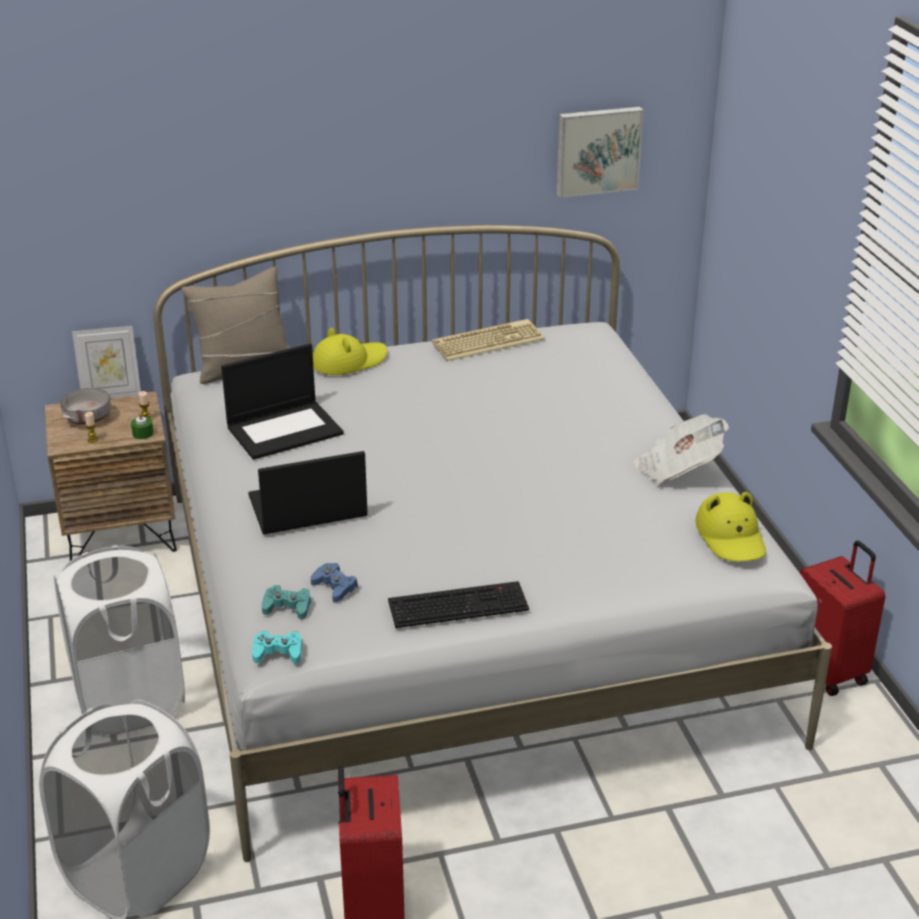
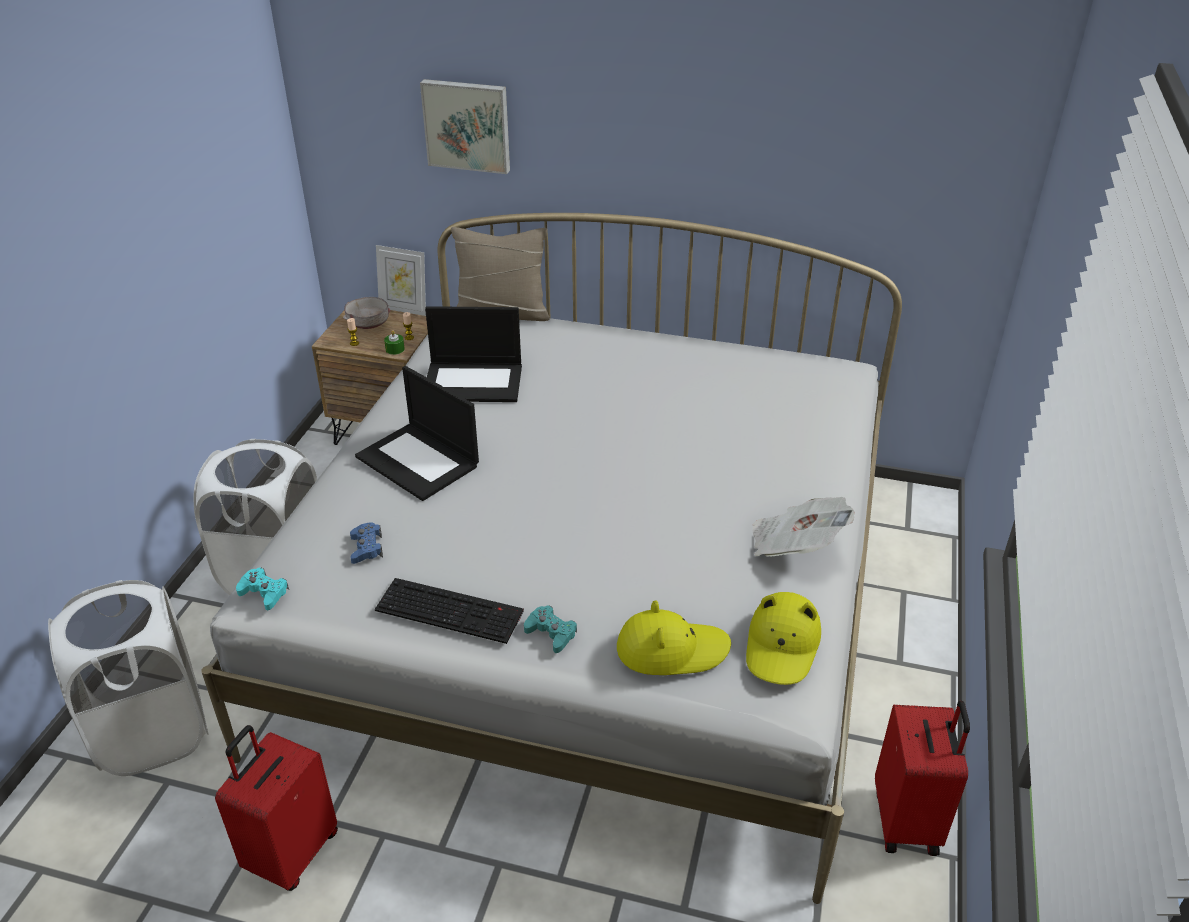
camera: 30 degrees right, 5 degrees up
(287, 607) = (311, 552): turquoise game controller -> turquoise game controller (551, 633)
(306, 507) = (419, 461): laptop -> laptop turned 150 degrees counterclockwise
(349, 361) = (588, 335): yellow hat -> yellow hat (671, 649)
(488, 341) = (730, 351): keyboard -> none
(597, 150) = (896, 181): picture -> picture (467, 125)

